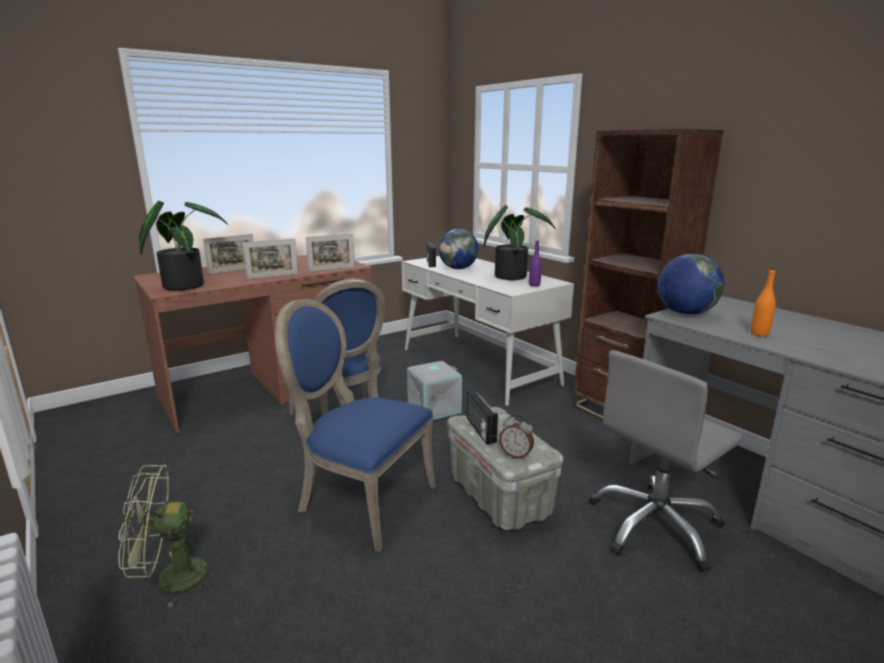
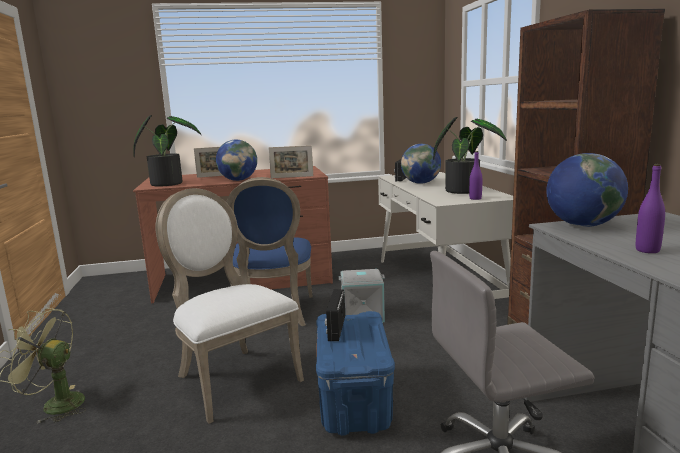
camera: 25 degrees right, 5 degrees down
(273, 276) = (238, 180): picture frame -> globe
(360, 500) = (232, 378): blue chair -> white chair
(500, 496) = (355, 402): grey storage box -> blue storage box
(516, 455) = (345, 355): alarm clock -> none
(759, 334) = (647, 250): orange bottle -> purple bottle

